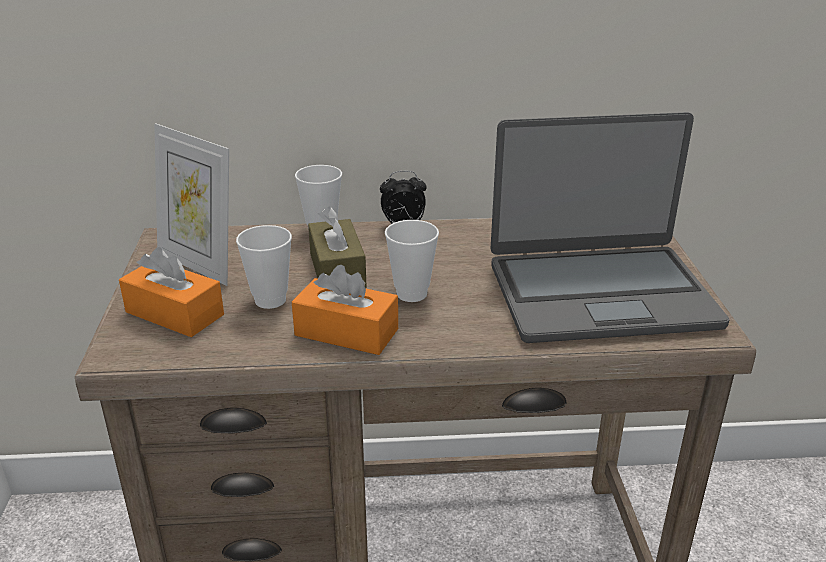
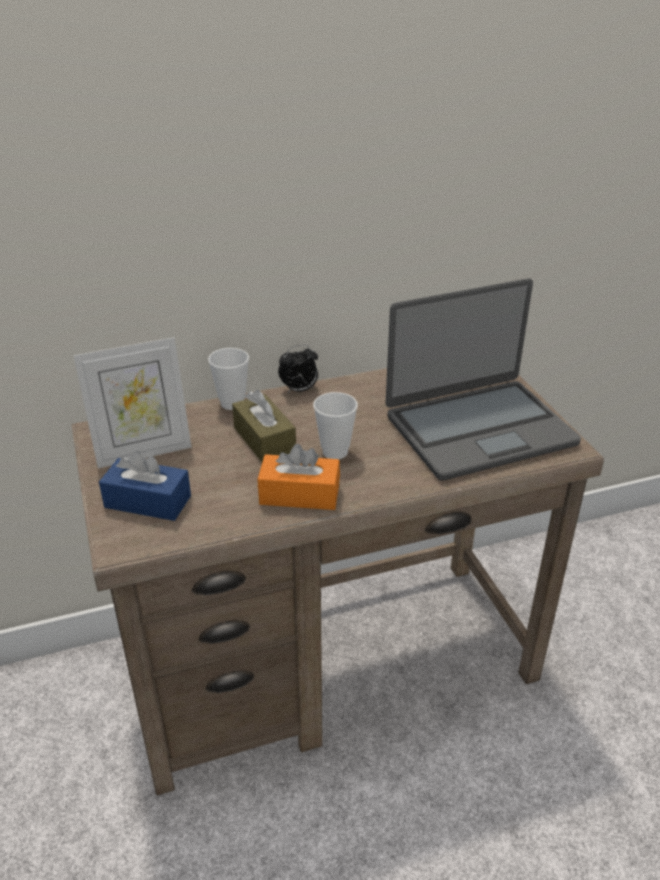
camera: 15 degrees left, 5 degrees up
(174, 313) = (148, 502): orange tissue box -> blue tissue box
(200, 264) = (143, 452): picture frame -> picture frame turned 45 degrees counterclockwise
(270, 300) = (222, 476): cup -> none

